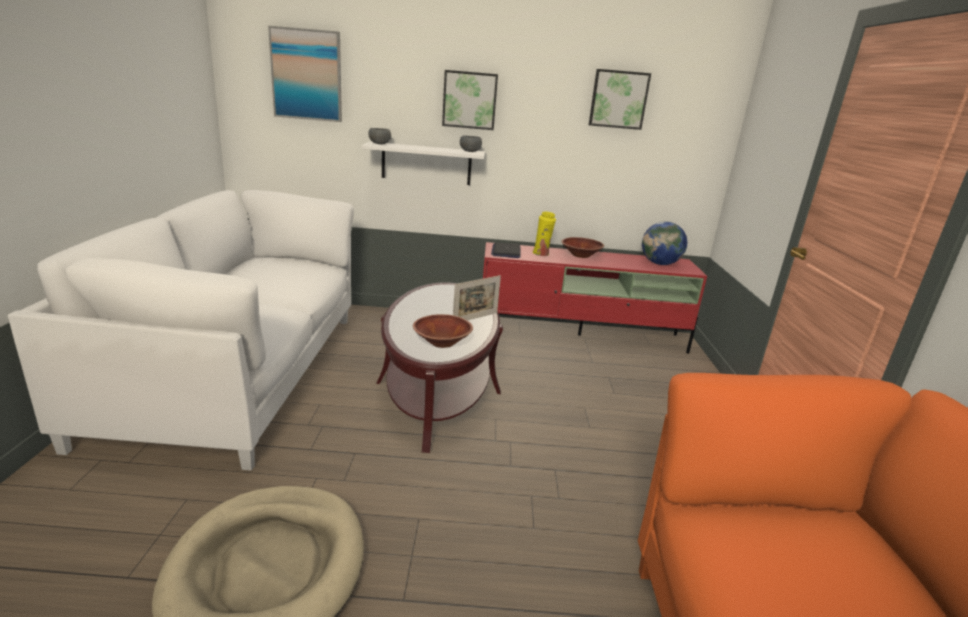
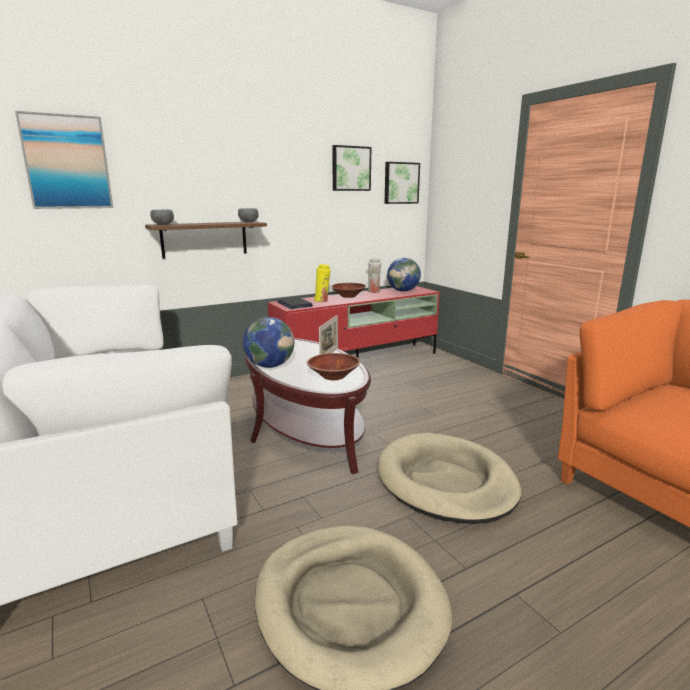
camera: 30 degrees left, 5 degrees down
(404, 312) = (270, 366): none -> globe
(426, 164) = (204, 239): white shelf -> brown shelf
(469, 100) = (236, 177): picture -> picture (400, 183)
(501, 504) = (445, 482): none -> beige dog bed
(621, 256) = (374, 292): none -> white vase

